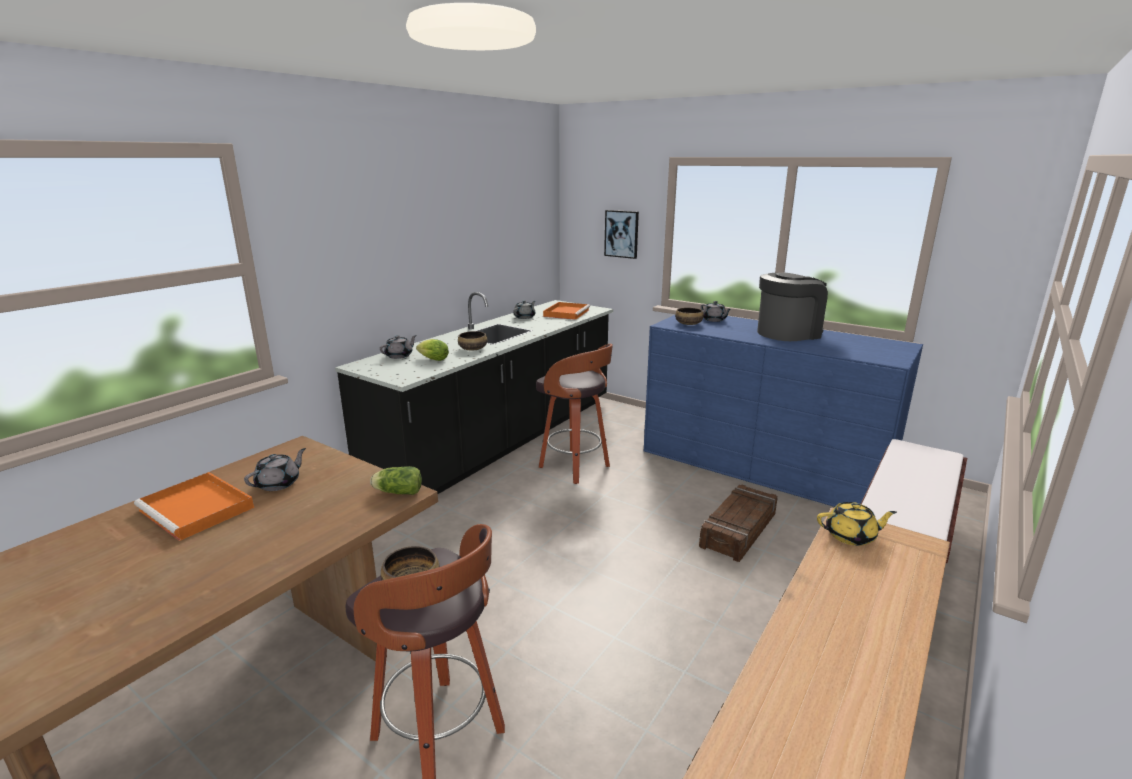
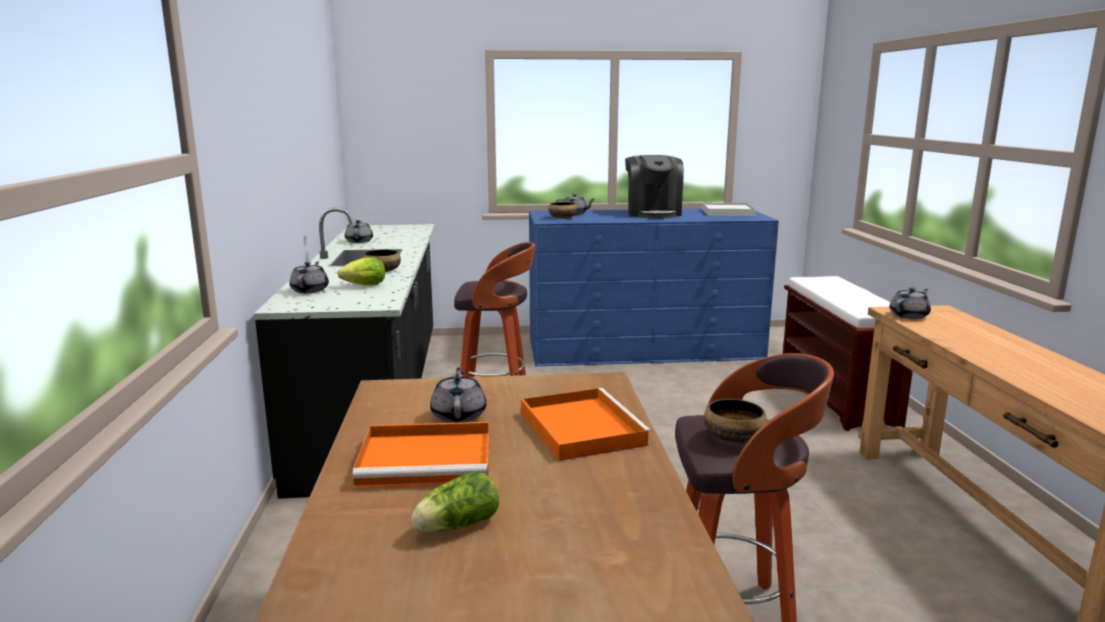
camera: 40 degrees left, 5 degrees down
(397, 492) = (594, 383): lettuce -> lettuce (455, 526)
(566, 313) = (395, 232): orange tray -> orange tray (580, 427)
(621, 234) = (431, 137): picture -> none
(737, 530) = (697, 395): crate -> none
(788, 333) = (653, 213): coffee machine -> coffee machine turned 150 degrees clockwise
(851, 536) = (909, 315): yellow teapot -> grey teapot
(876, 346) = (727, 212): none -> white tray

